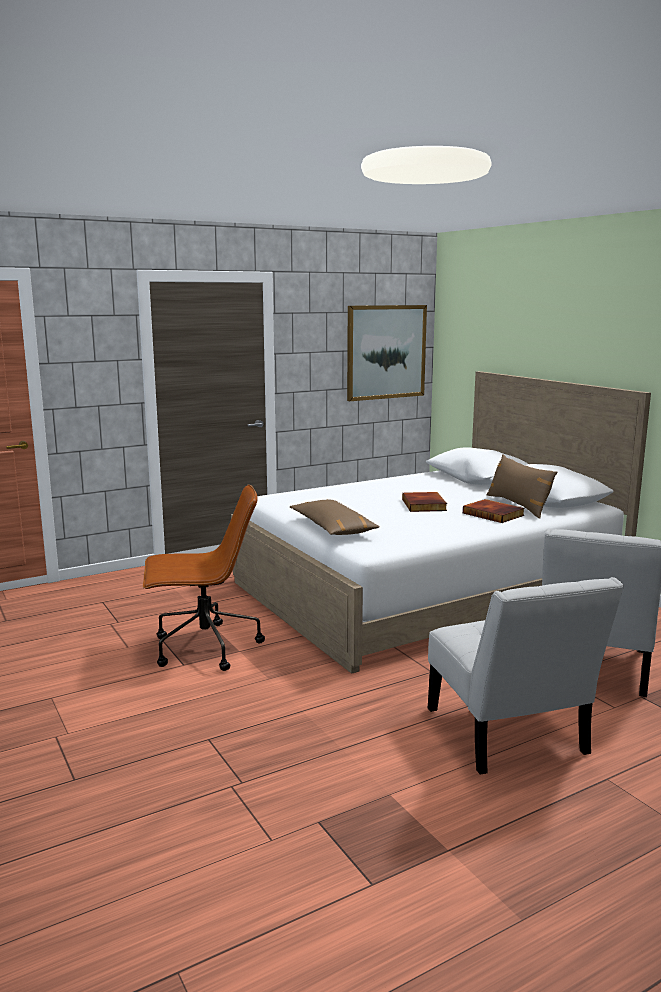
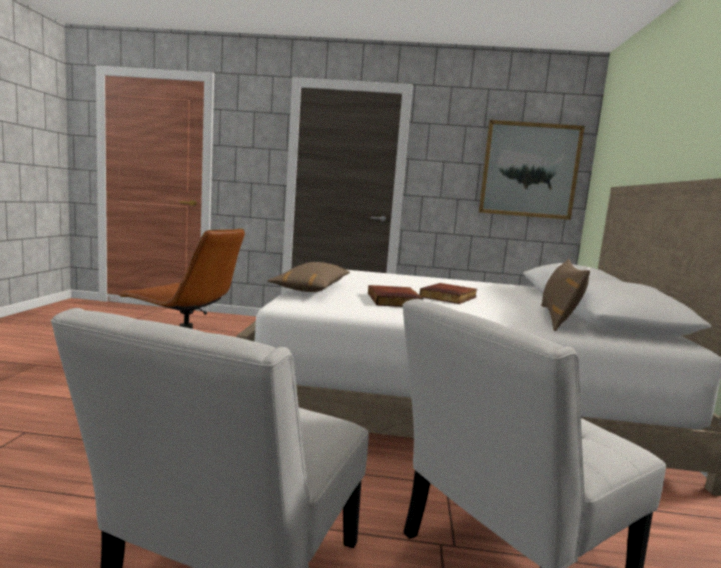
camera: 35 degrees right, 5 degrees down
(494, 514) = (505, 316): book -> book (395, 300)

